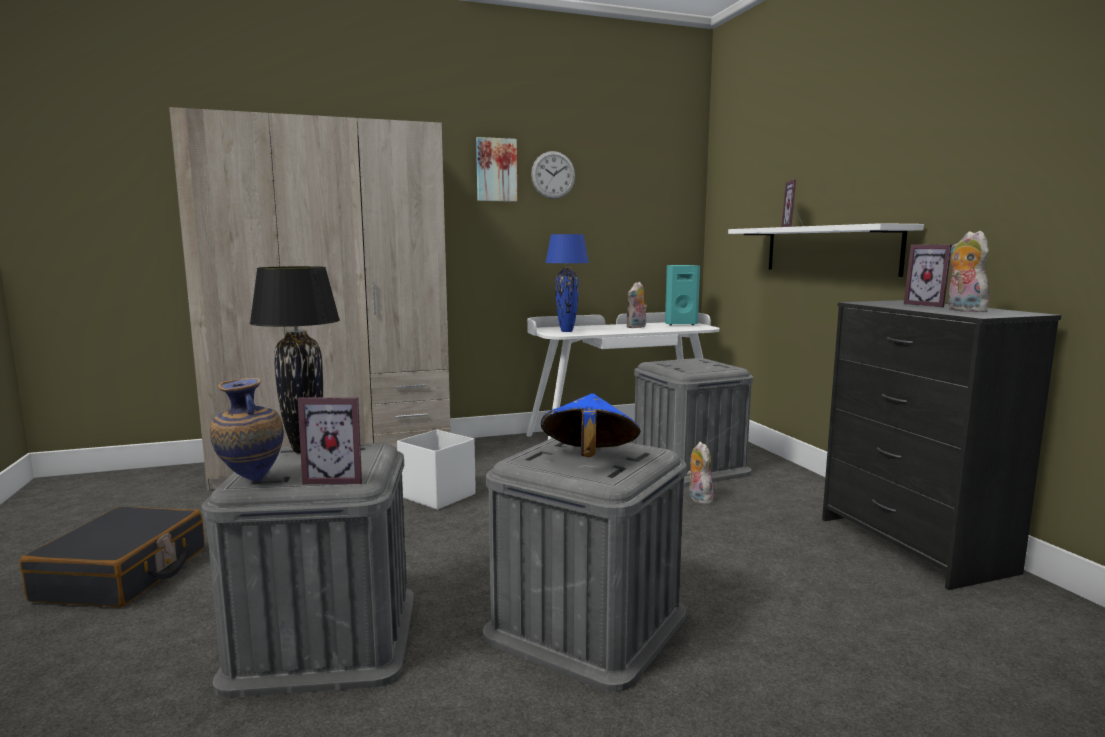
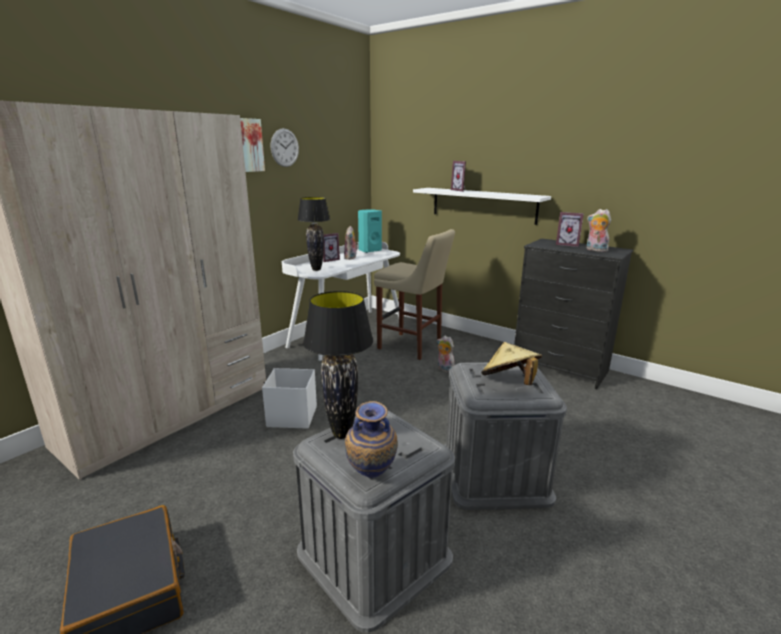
camera: 35 degrees left, 10 degrees up
(337, 478) = (417, 451): picture frame -> picture frame (329, 260)
(566, 331) = (316, 269): blue table lamp -> black table lamp
(588, 458) = (509, 382): blue hat -> beige hat
(688, 466) = (412, 347): grey storage box -> beige stool

